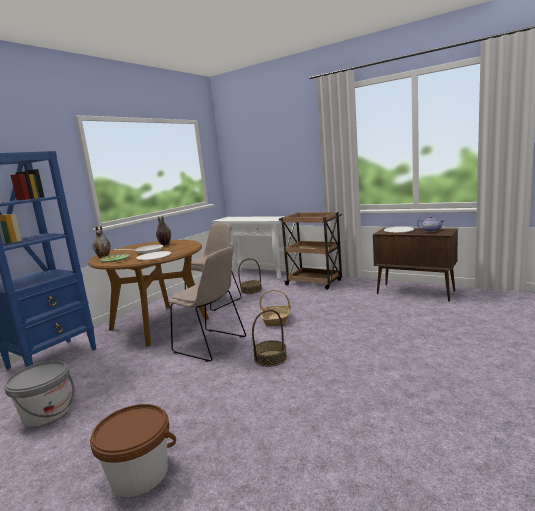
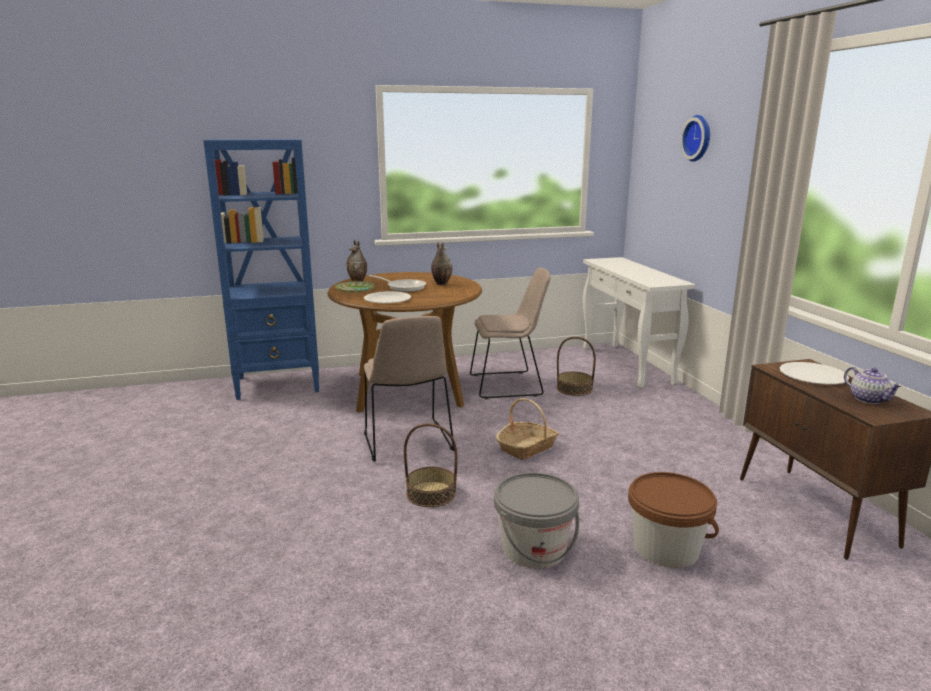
camera: 40 degrees right, 5 degrees up
(47, 413) = (199, 438): grey bucket -> grey bucket (534, 549)
(139, 474) = (160, 537): brown bucket -> brown bucket (666, 548)
(273, 140) = (698, 138): none -> wall clock
(314, 283) = (680, 415): brown cart -> none

